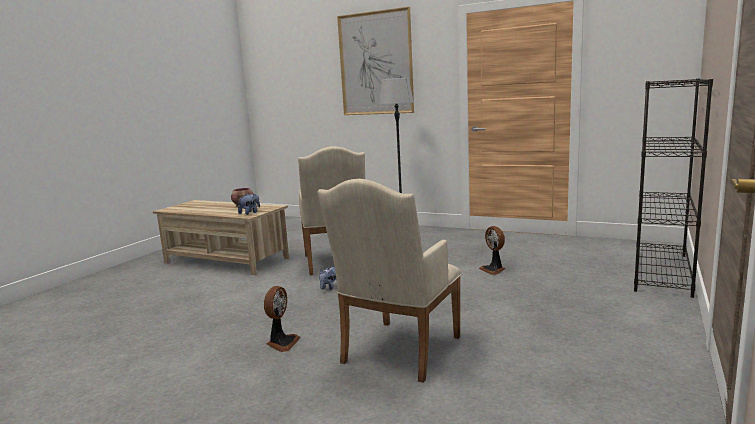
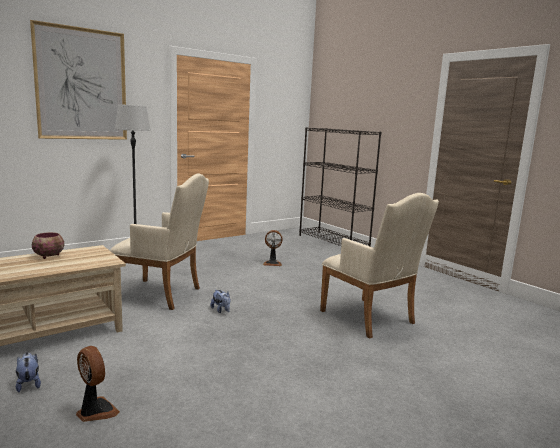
camera: 65 degrees left, 0 degrees up
(250, 213) = (97, 259): plush toy -> plush toy (28, 384)
(282, 343) = (314, 350): fan -> fan (95, 411)

